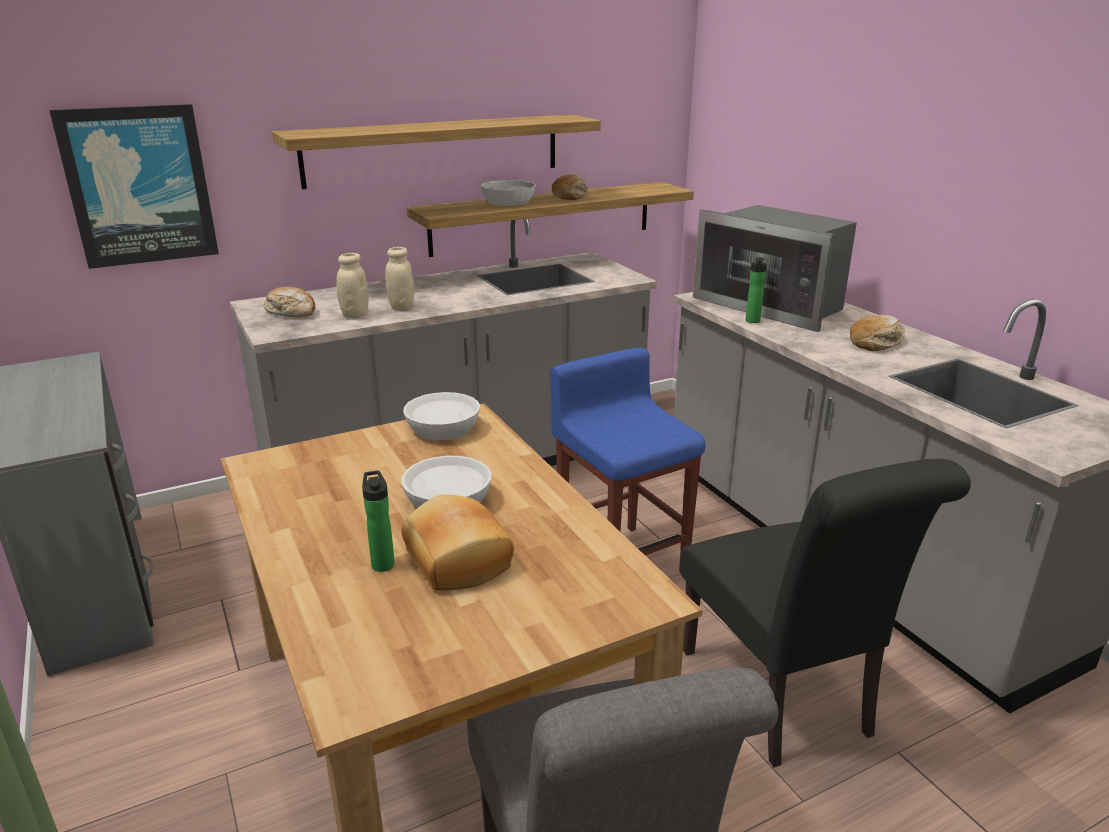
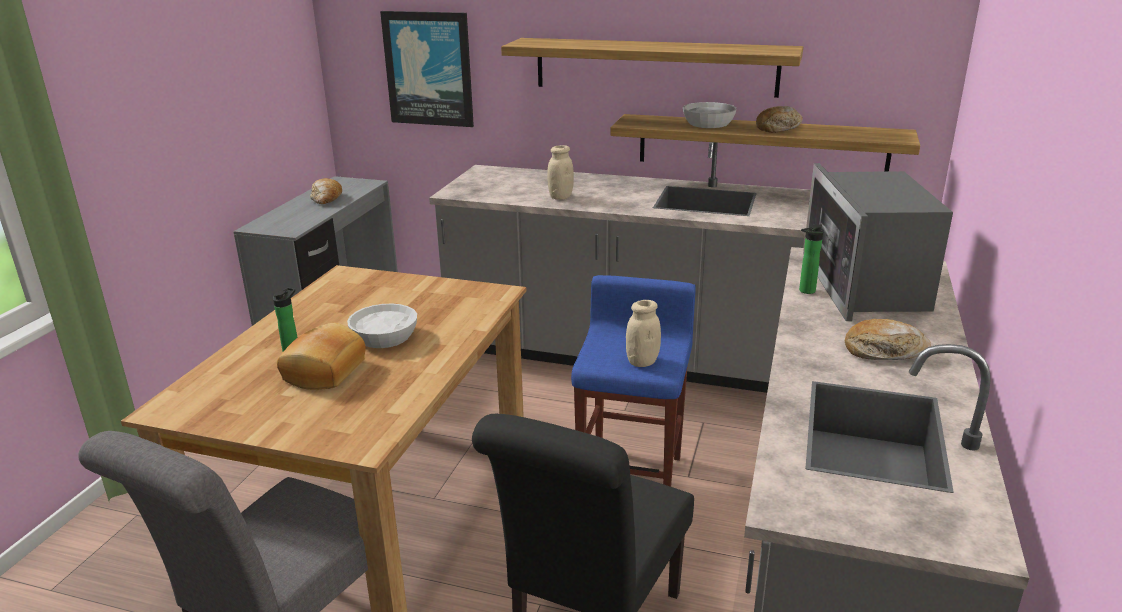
camera: 45 degrees right, 0 degrees up
(292, 312) = (492, 181): bread -> bread (326, 198)
(355, 315) = (522, 194): beige jar -> beige jar (642, 362)
(442, 429) = (467, 294): white bowl -> none

